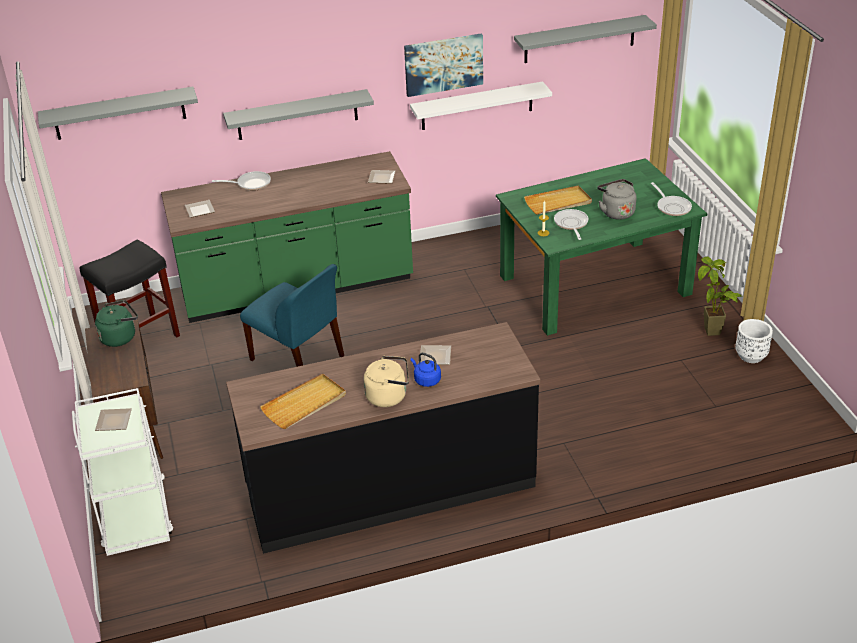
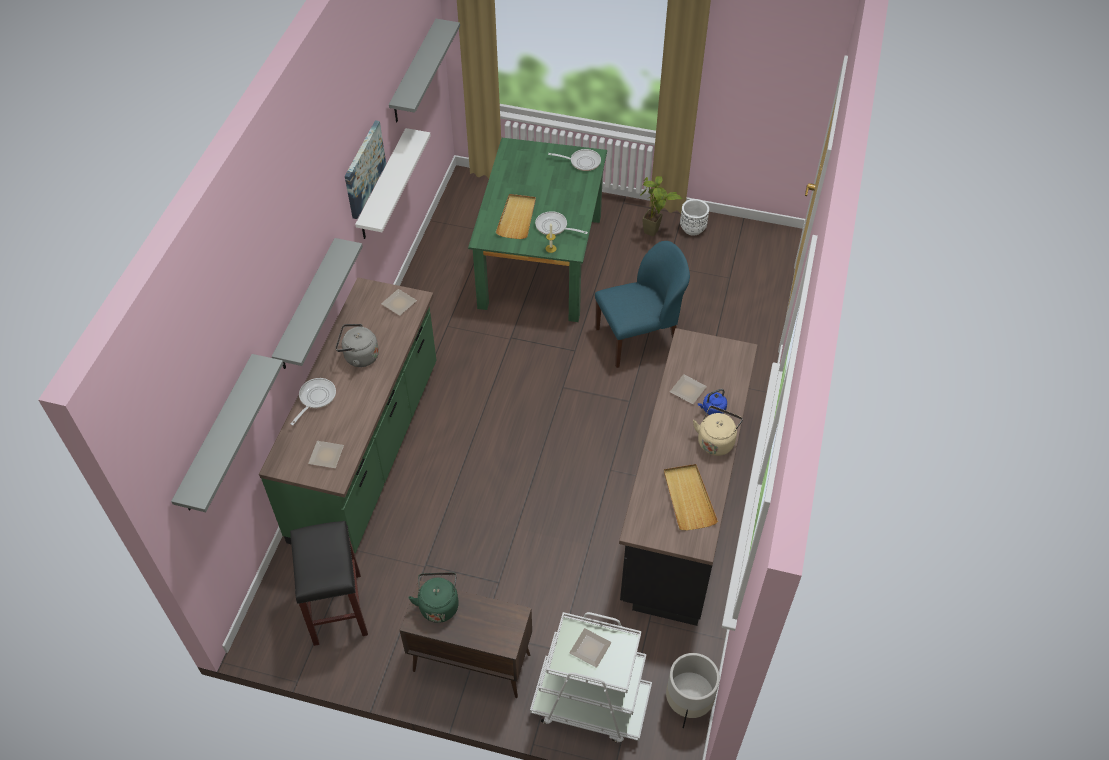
camera: 60 degrees left, 15 degrees up
(174, 581) = (688, 702): none -> white planter
(299, 359) = (472, 496): blue chair -> blue chair (638, 338)
(616, 212) = (560, 194): grey kettle -> grey kettle (359, 356)

